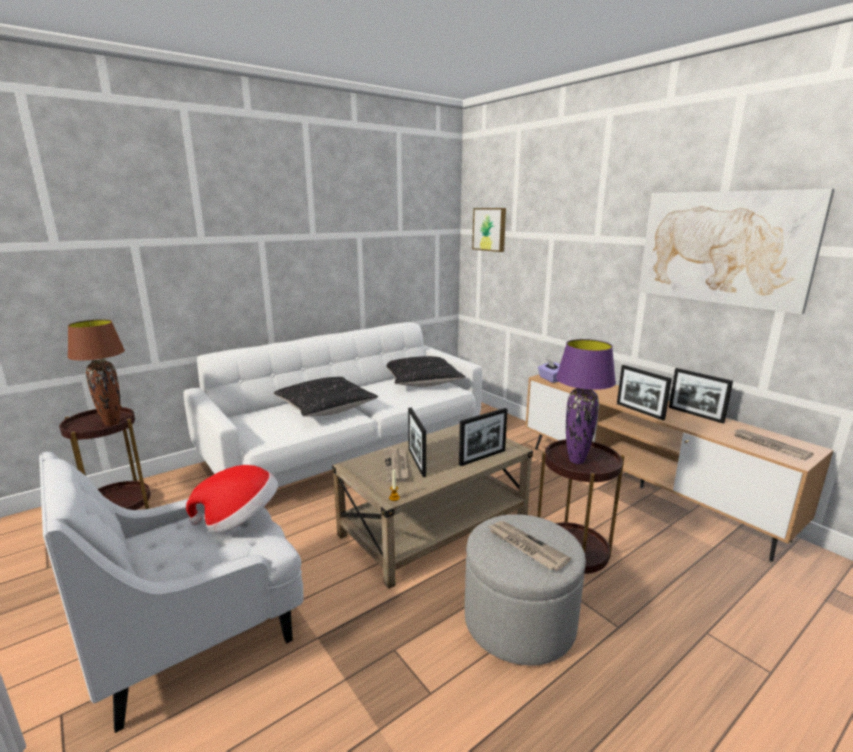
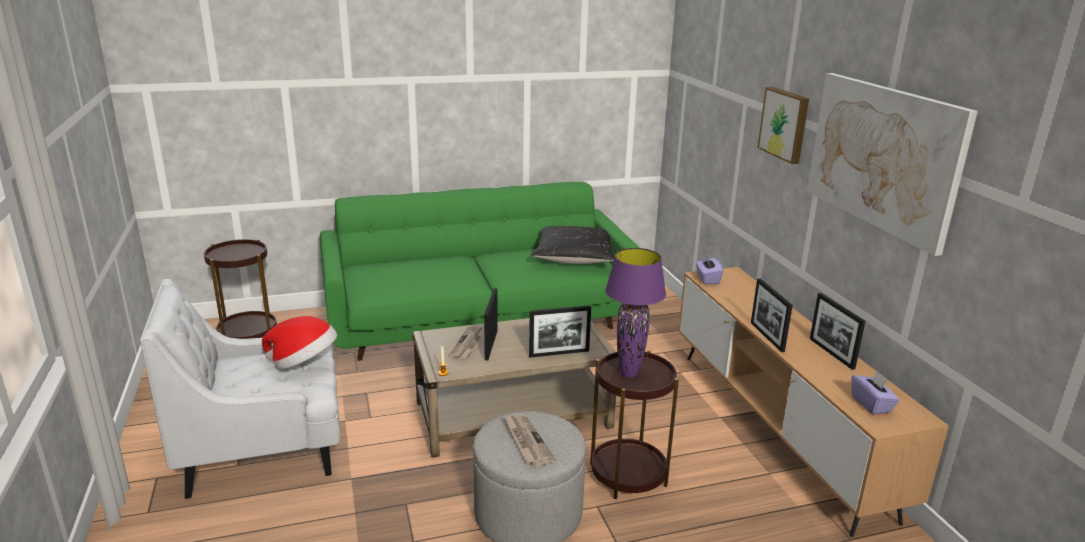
camera: 20 degrees right, 5 degrees up
(112, 424) = (245, 257): brown table lamp -> none
(326, 408) = (449, 271): black pillow -> none
(348, 450) = (480, 320): white sofa -> green sofa
(490, 229) = (693, 78): picture -> picture (785, 124)
(769, 446) = (871, 404): newspaper -> purple tissue box

